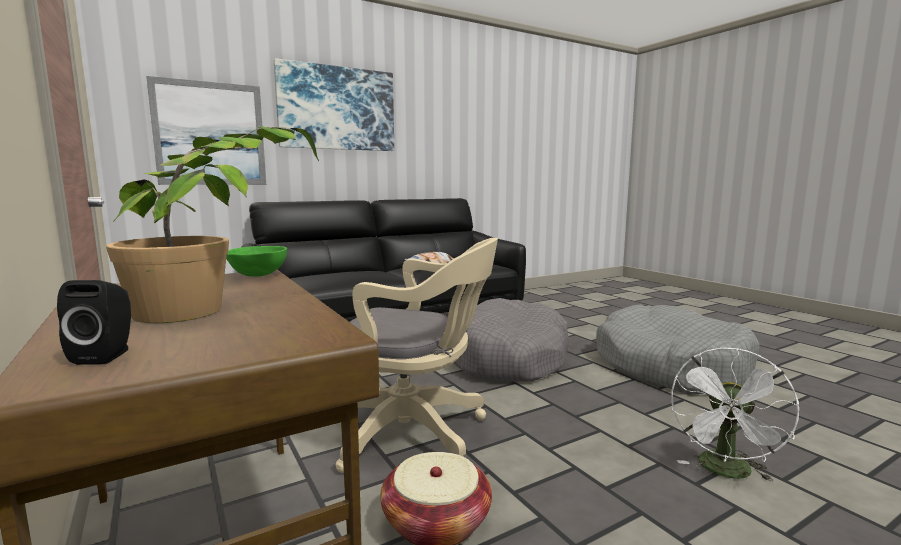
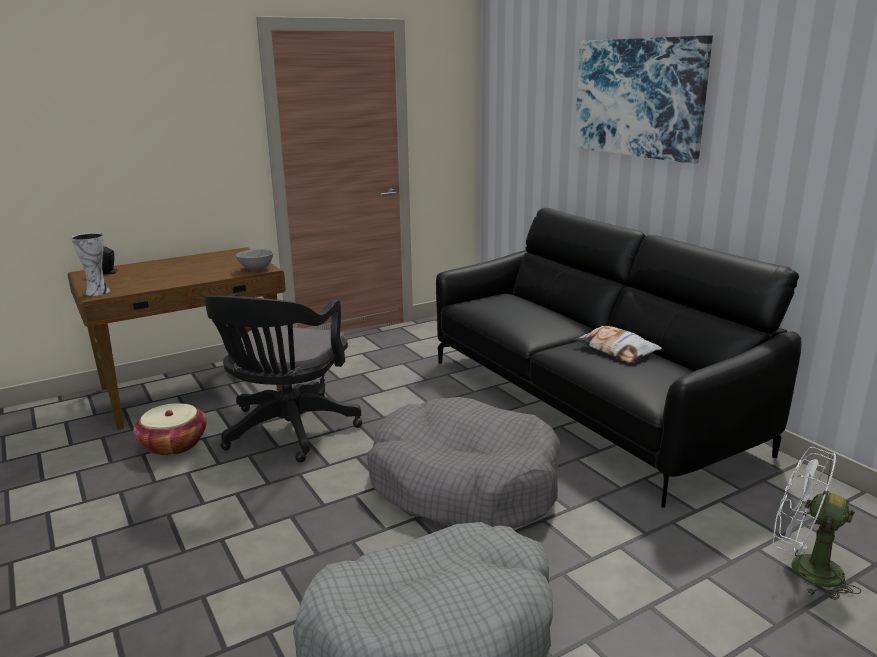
camera: 90 degrees right, 10 degrees up
(210, 134) = (534, 130): picture -> none
(224, 305) = (174, 274): potted plant -> none
(258, 275) = (255, 269): green bowl -> grey bowl
(304, 339) = (98, 292): none -> vase
(414, 433) = (287, 432): beige office chair -> black office chair
(726, 472) = (148, 590): white fan -> white fan (804, 569)

